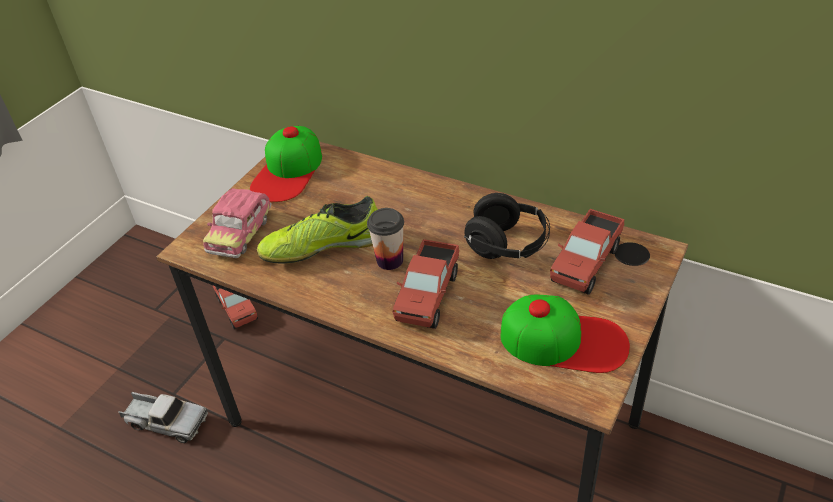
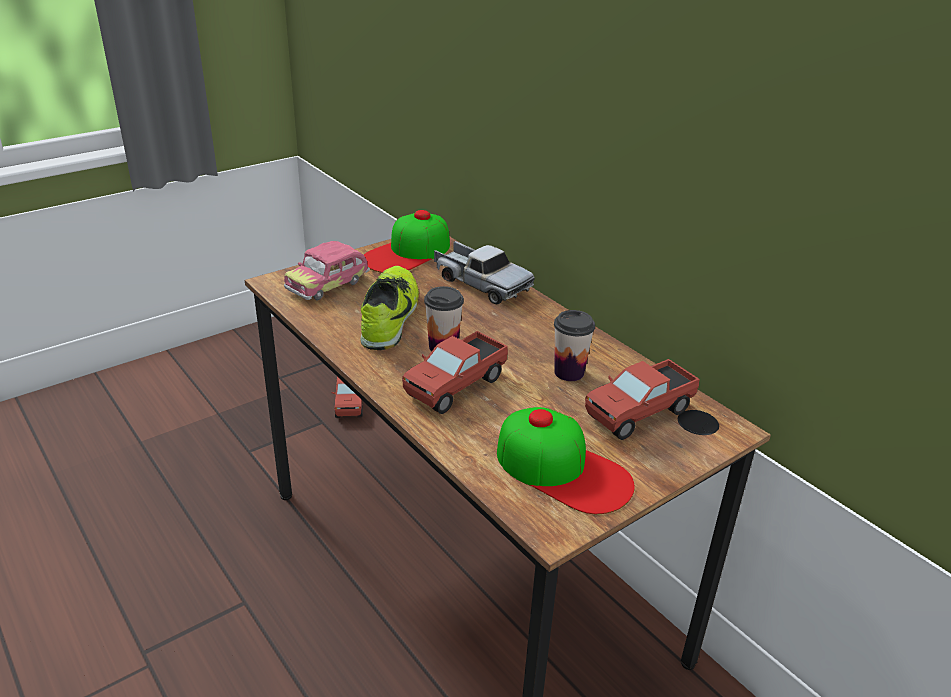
camera: 20 degrees right, 10 degrees down
(166, 422) = (227, 472): toy truck -> toy truck (481, 284)
(322, 246) = (390, 317): shoe -> shoe turned 90 degrees clockwise
(508, 245) = (569, 372): black headphones -> cup

